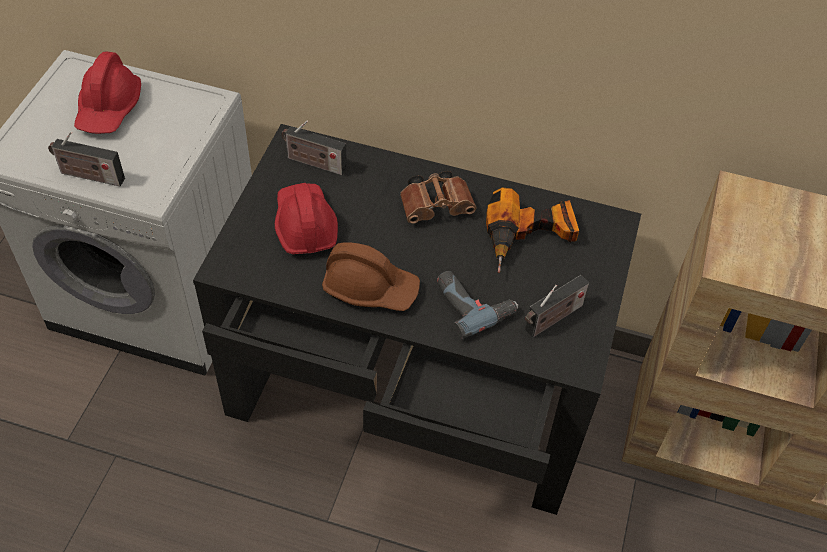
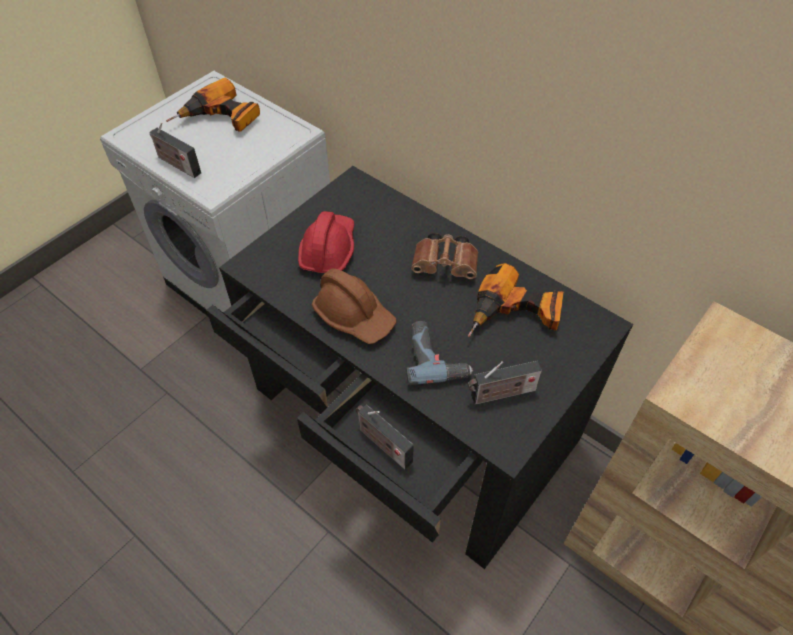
camera: 25 degrees right, 0 degrees up
(109, 108) = (221, 119): red hard hat -> power drill
(313, 163) = (362, 202): radio -> radio (382, 444)

